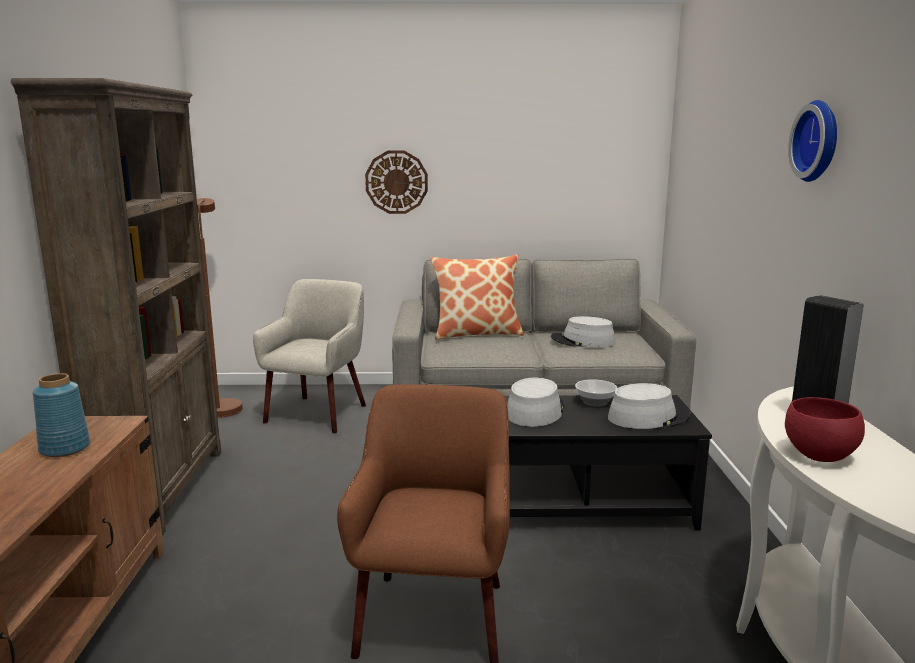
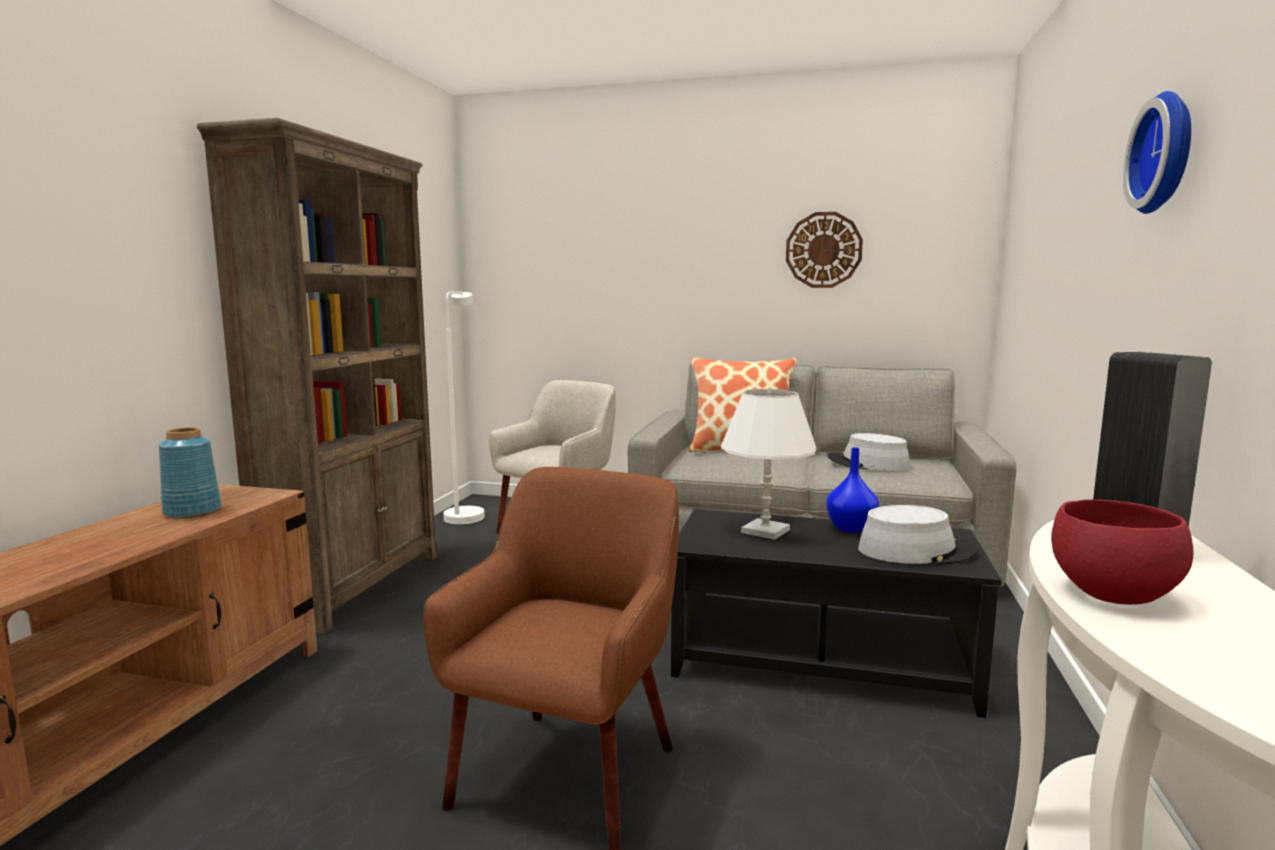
camera: 15 degrees right, 5 degrees down
(222, 406) = (465, 514): brown floor lamp -> white floor lamp
(396, 182) = (665, 277): wall clock -> wall clock (823, 250)
(535, 410) = (765, 531): grey hat -> white table lamp
(594, 402) = (849, 528): bowl -> blue vase

